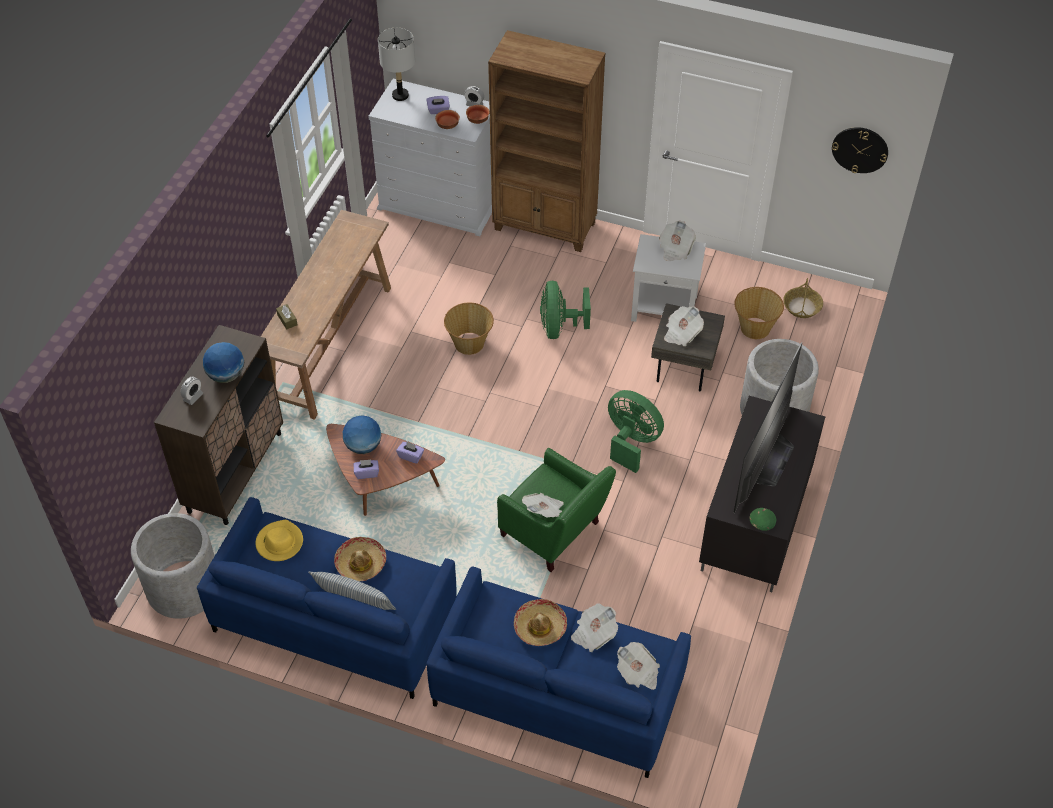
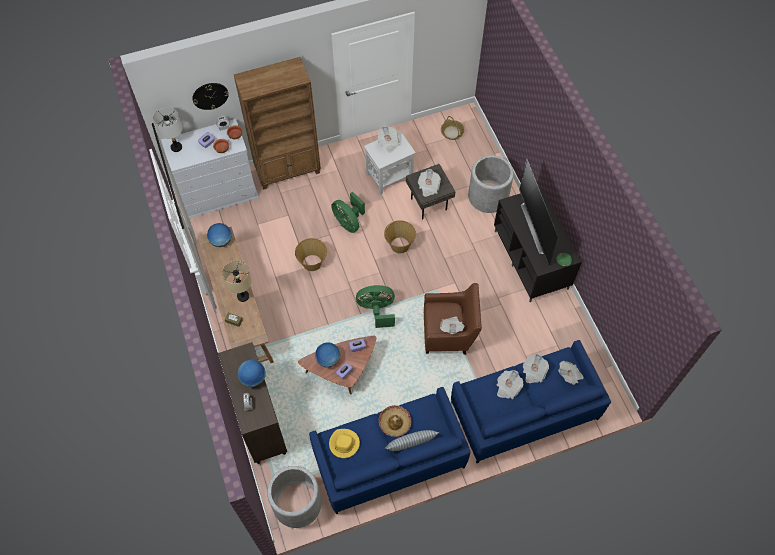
camera: 40 degrees left, 10 degrees up
(324, 301) = (243, 296): none -> beige table lamp
(361, 230) = (221, 241): none -> globe
(540, 627) = (507, 387): hat -> newspaper
(554, 534) = (449, 334): green armchair -> brown armchair
(631, 441) = (439, 259): green fan -> green fan (377, 310)
(755, 327) = (441, 158): basket -> basket (399, 245)
(860, 149) = (458, 34): wall clock -> wall clock (210, 95)

